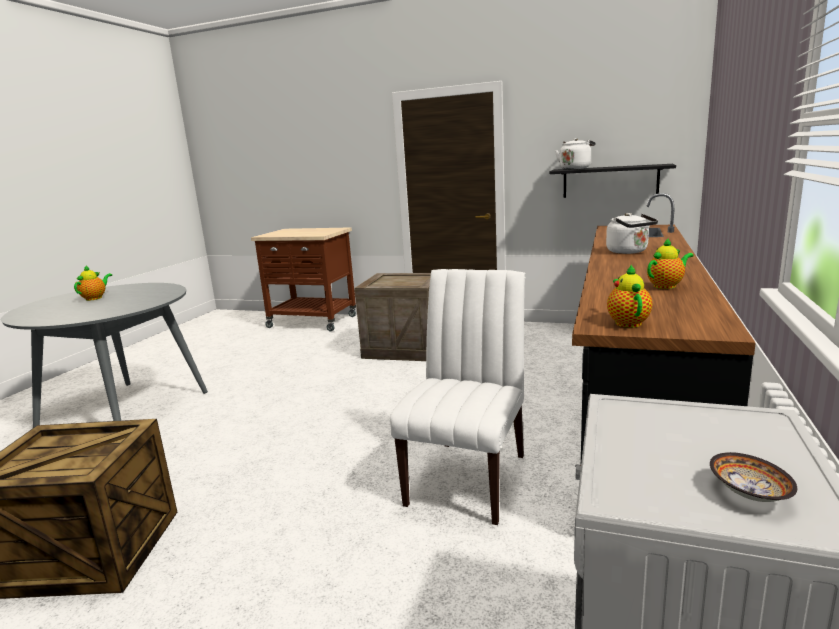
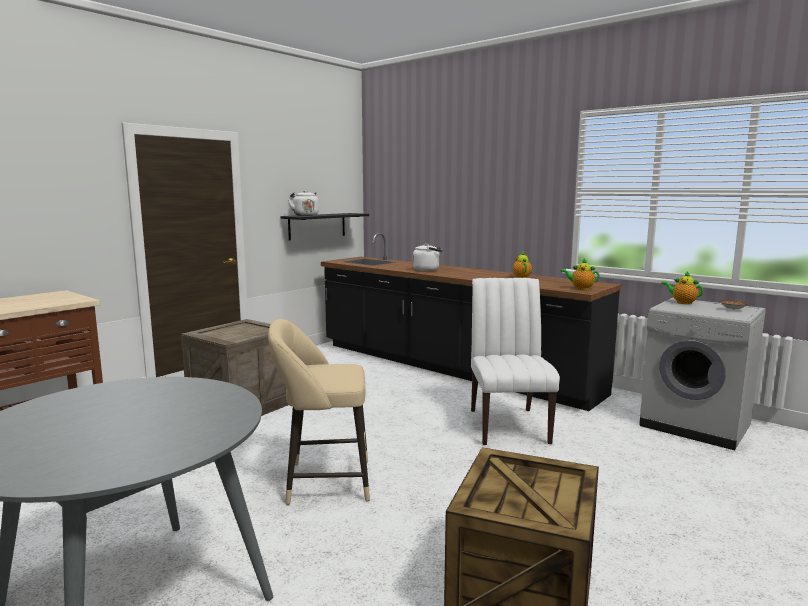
camera: 70 degrees left, 5 degrees down
(95, 298) = (78, 426): teapot -> teapot (682, 302)
(280, 415) = (323, 482): none -> beige stool
(468, 480) = (508, 426): white chair -> white chair turned 45 degrees clockwise

